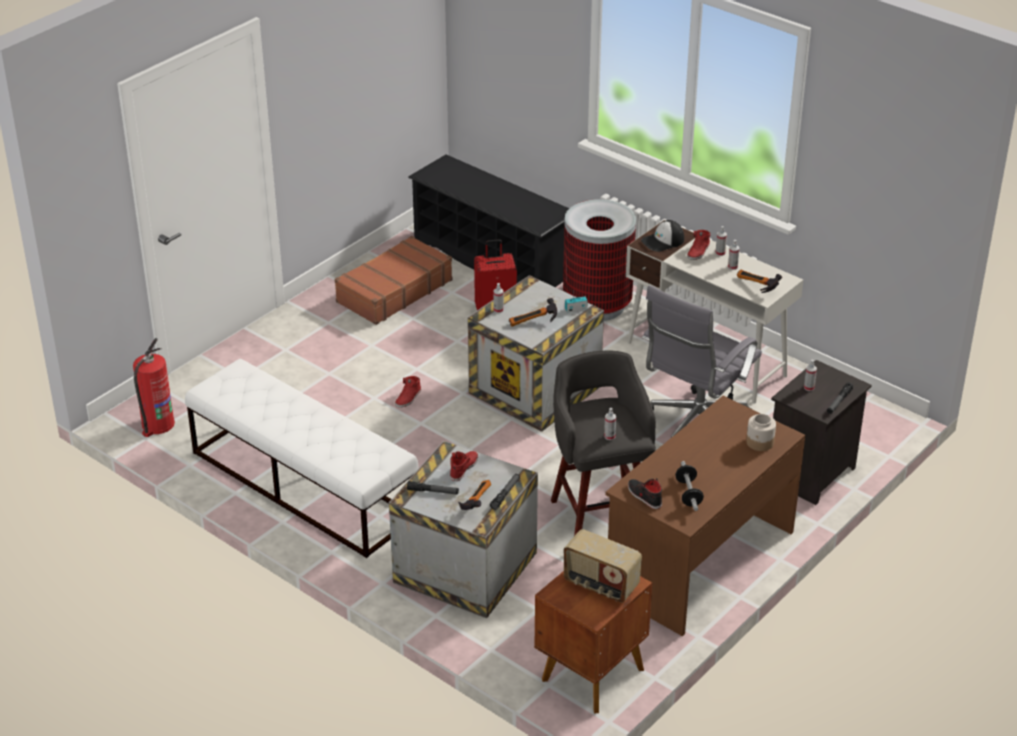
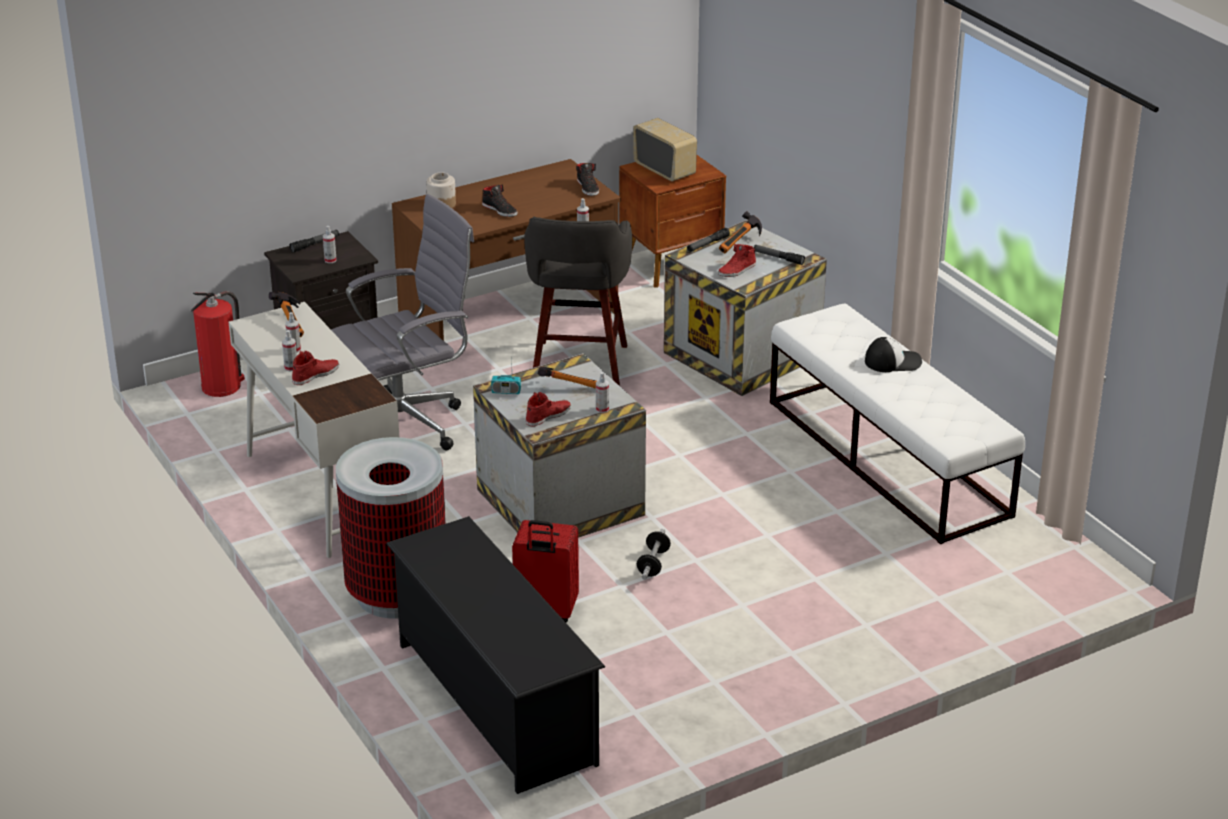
camera: 160 degrees left, 5 degrees down
(157, 424) = (1059, 560): fire extinguisher -> fire extinguisher (222, 386)
(393, 291) = (674, 682): brown suitcase -> none
(408, 398) = (723, 525): red shoe -> red shoe (548, 416)
(663, 241) = (347, 395): cap -> cap (893, 361)
(688, 494) = (545, 183): dumbbell -> dumbbell (653, 564)
(702, 447) = (500, 210): none -> black shoe

